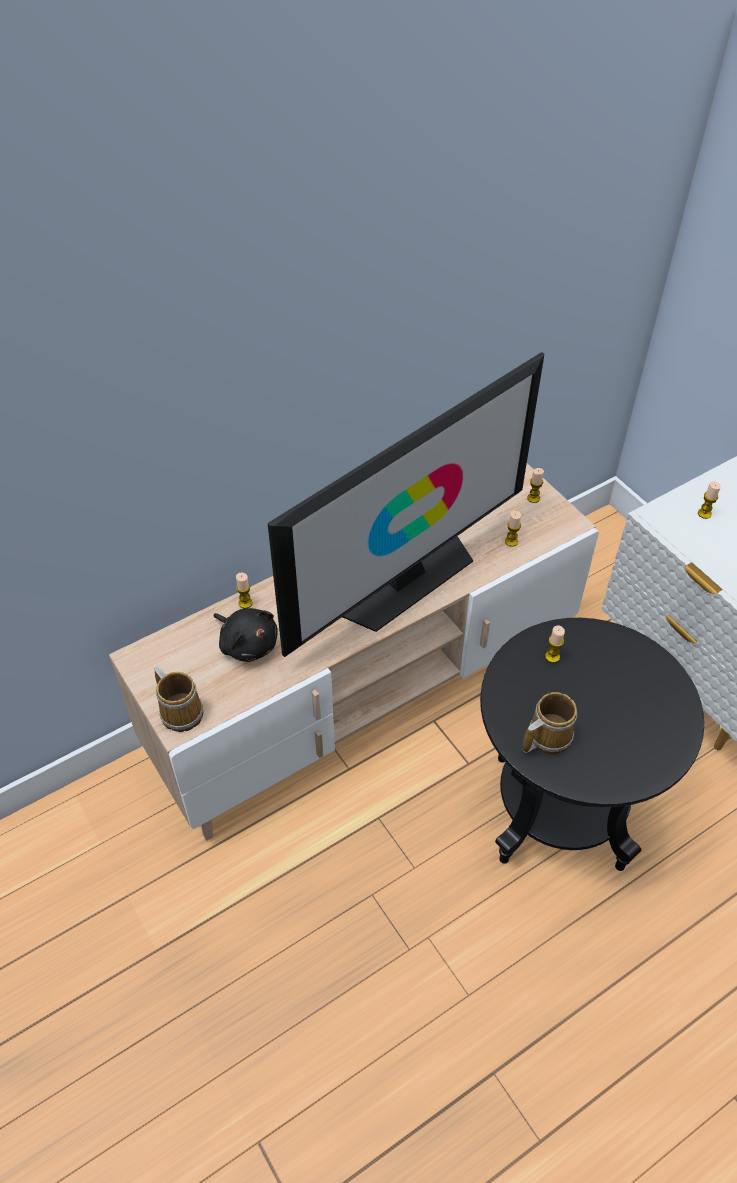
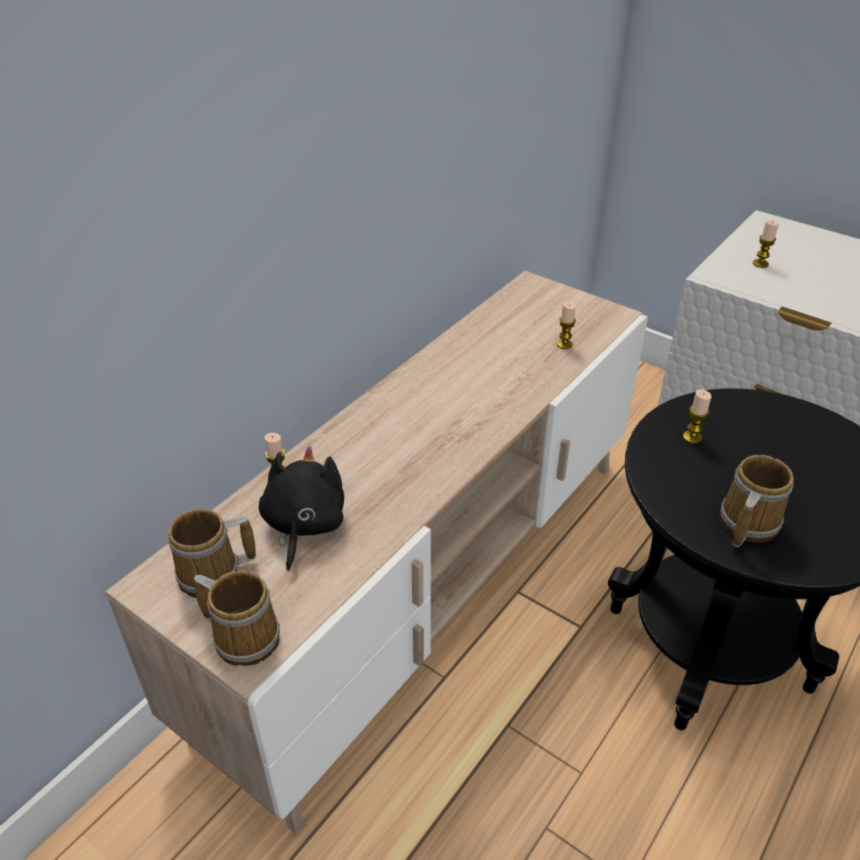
camera: 20 degrees left, 10 degrees down
(177, 663) = (213, 574): none -> mug
(247, 643) = (303, 525): black plush toy -> black plush toy turned 105 degrees counterclockwise
(406, 579) = (468, 406): television -> none
(533, 498) = (562, 301): candle -> none

